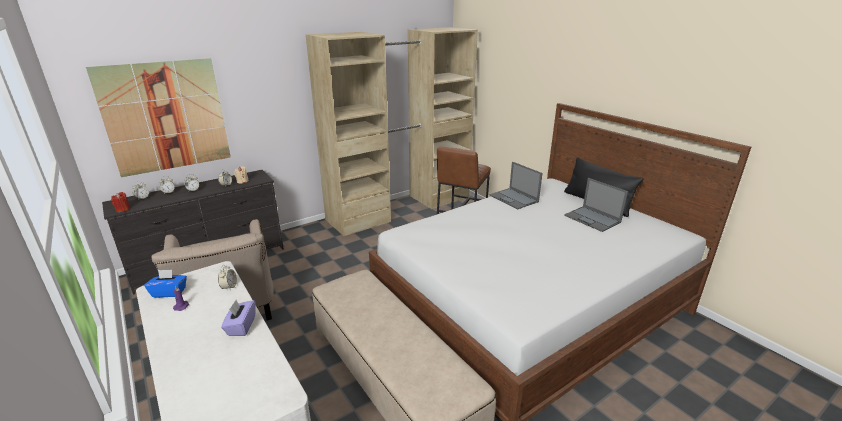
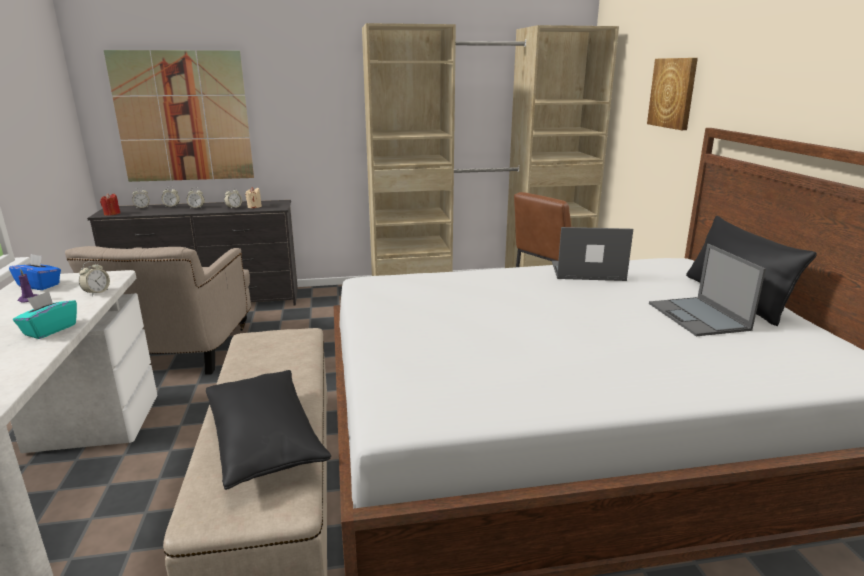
camera: 25 degrees right, 5 degrees down
(241, 326) = (50, 330): purple tissue box -> turquoise tissue box
(420, 356) = (265, 442): none -> black pillow
(514, 199) = (586, 271): laptop -> laptop turned 105 degrees clockwise
(525, 78) = (673, 93): none -> picture

